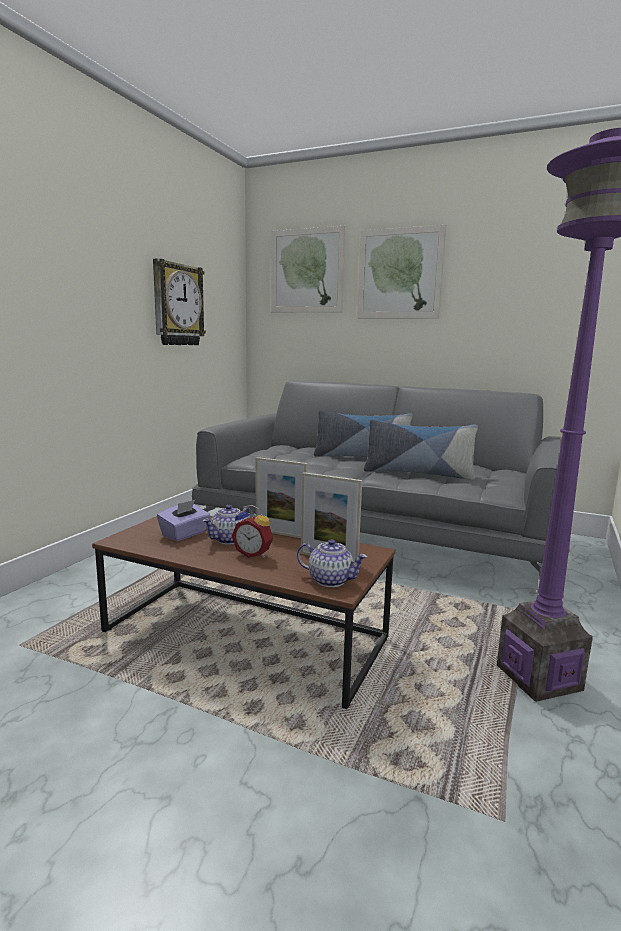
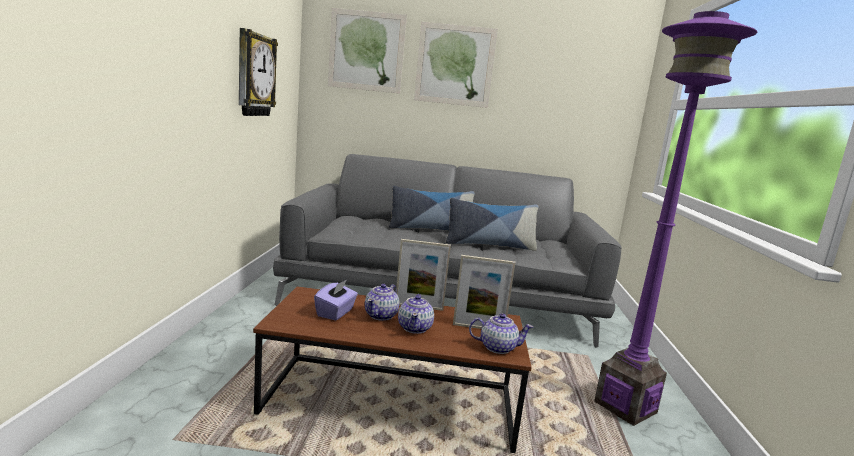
camera: 20 degrees left, 0 degrees up
(254, 554) = (415, 328): alarm clock -> teapot

